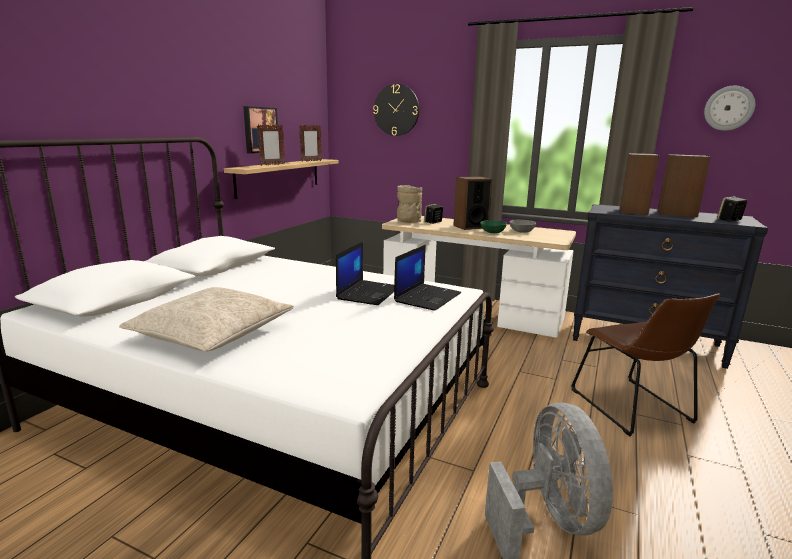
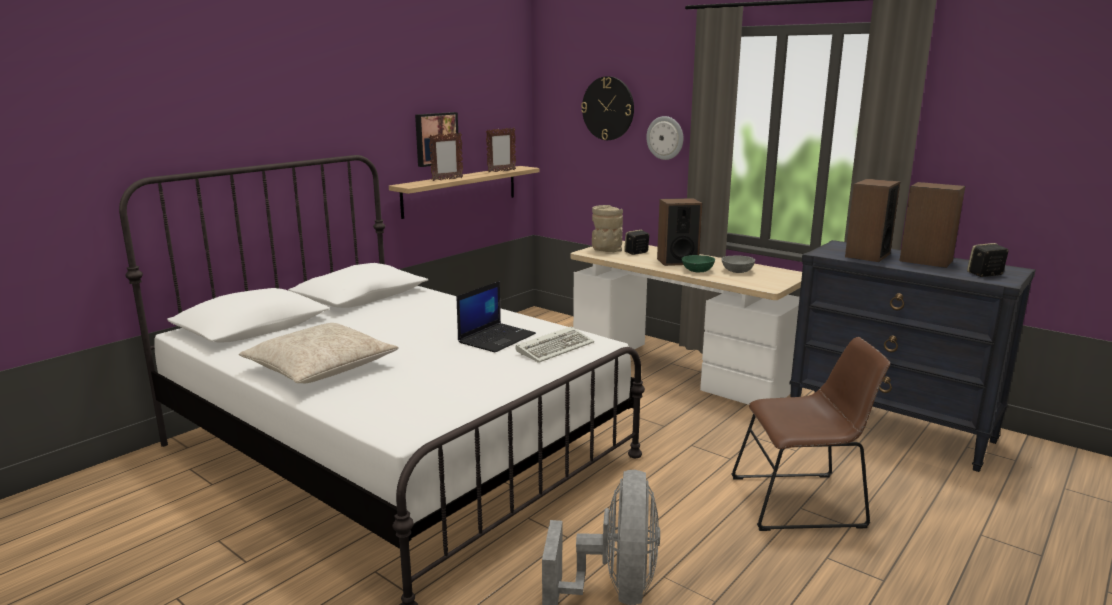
camera: 15 degrees right, 0 degrees up
(427, 297) = (556, 347): laptop -> keyboard
(633, 408) = (802, 501): brown chair -> brown chair turned 90 degrees counterclockwise
(729, 108) = (1012, 121): wall clock -> wall clock (665, 138)

